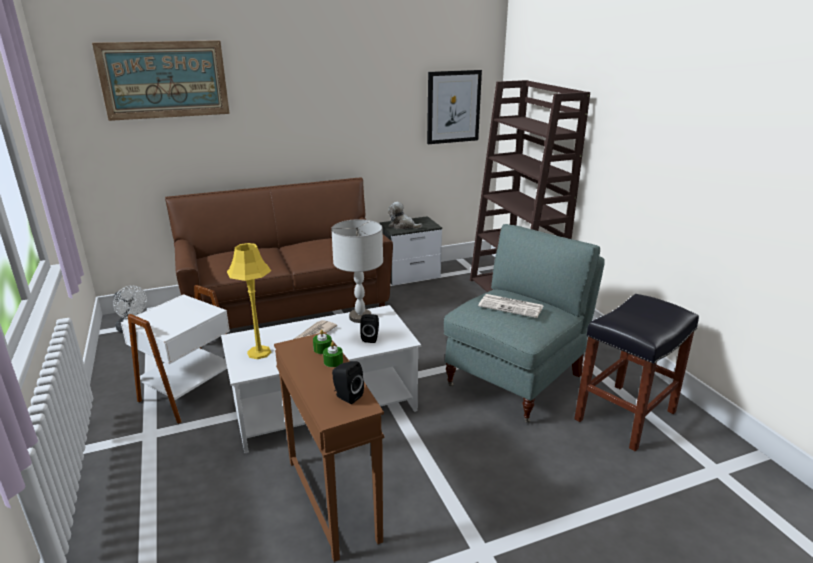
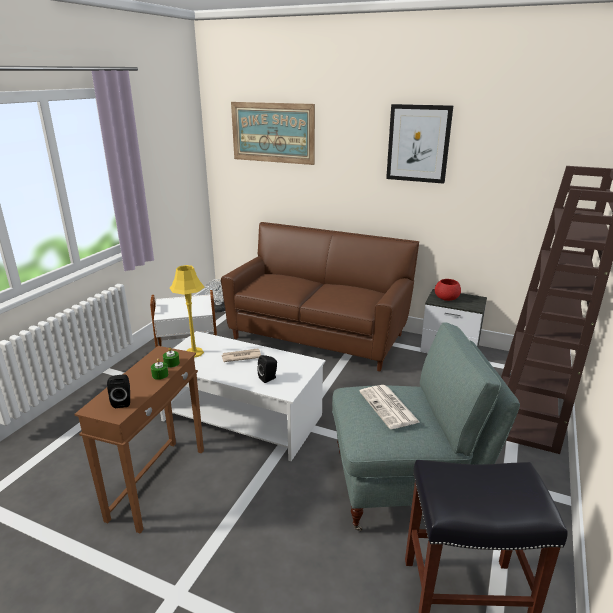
camera: 45 degrees right, 0 degrees up
(360, 317) = (288, 359): grey table lamp -> none
(402, 226) = (447, 298): plush toy -> red bowl
(453, 107) = (538, 188): picture -> picture (418, 143)

